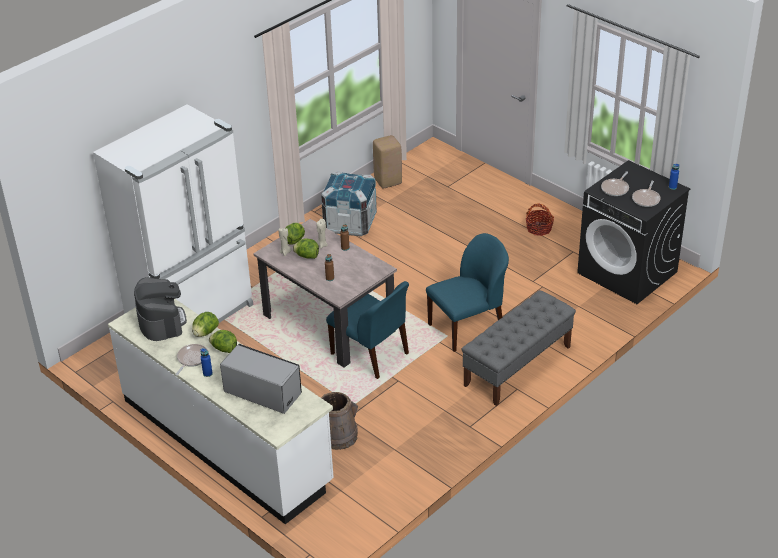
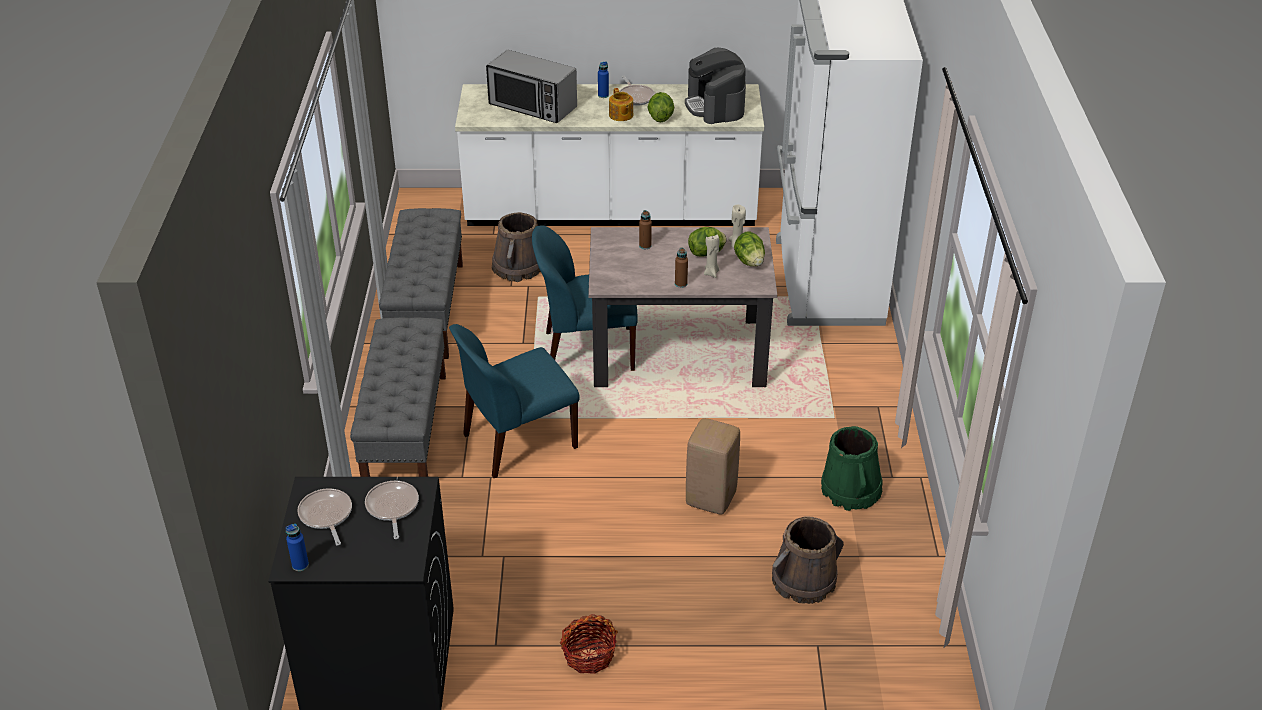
camera: 135 degrees right, 0 degrees up
(161, 321) = (715, 106): coffee machine -> coffee machine turned 45 degrees clockwise
(224, 349) = (621, 115): lettuce -> teapot
(262, 392) = (532, 106): microwave -> microwave turned 45 degrees clockwise
(350, 223) = (850, 489): crate -> green bucket
(388, 181) = (911, 594): beige stool -> beige stool (711, 499)
(421, 206) = (803, 580): none -> brown bucket
(425, 438) = (427, 309): none -> grey bench
(467, 327) = (517, 442): blue chair -> blue chair turned 45 degrees clockwise

